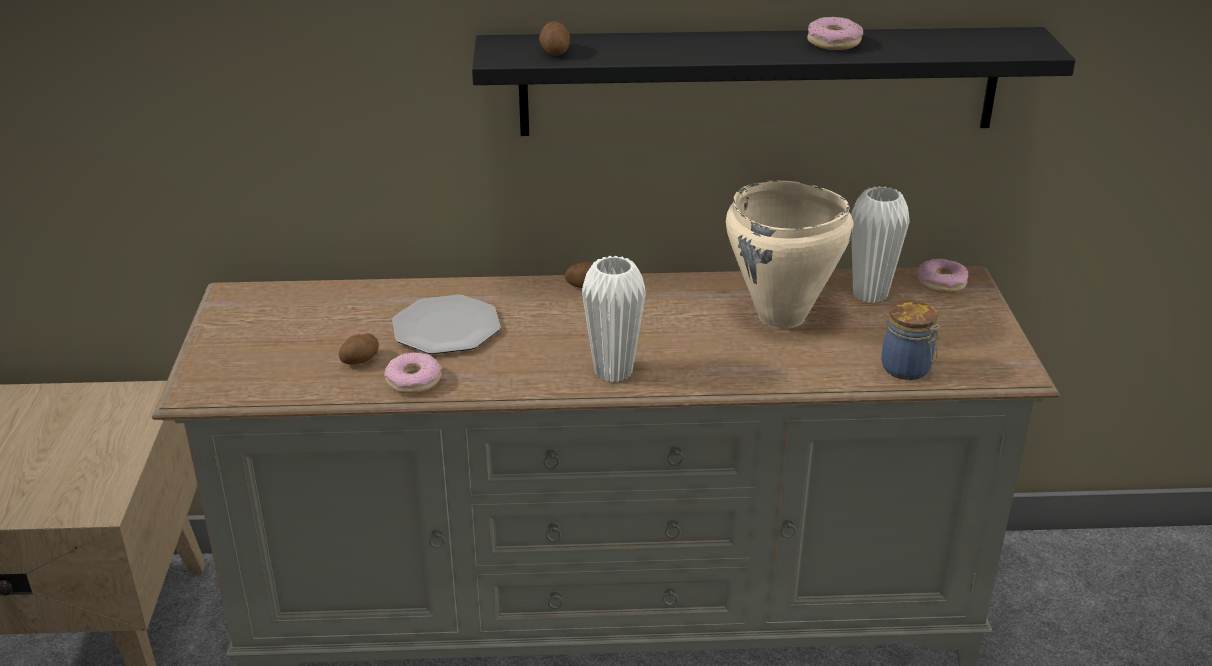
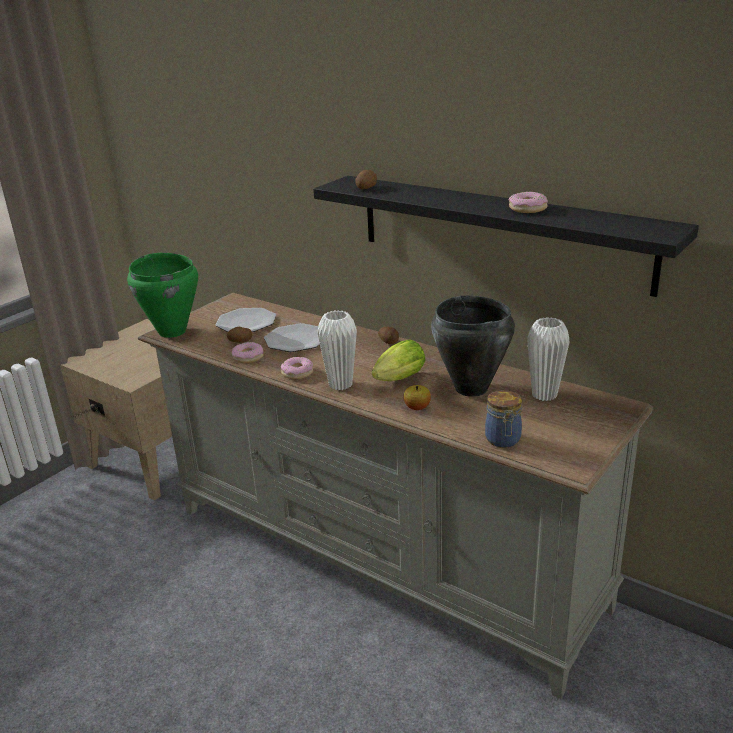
camera: 40 degrees right, 5 degrees down
(211, 383) = (172, 331): none -> green cooking pot
(320, 326) = (246, 322): none -> plate
(678, 338) = (397, 380): none -> lettuce
(756, 366) = (417, 408): none -> apple
(781, 317) = (471, 389): beige cooking pot -> black cooking pot
(941, 283) = (602, 404): donut -> donut (297, 373)

